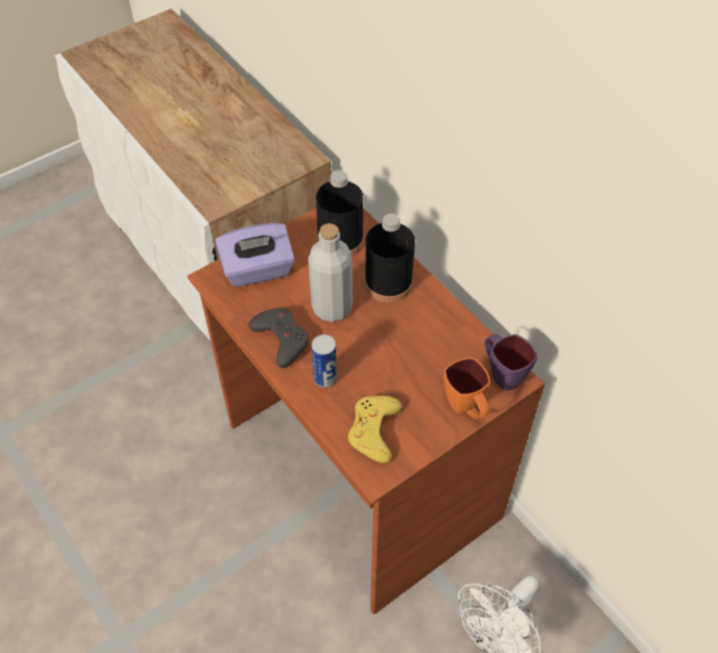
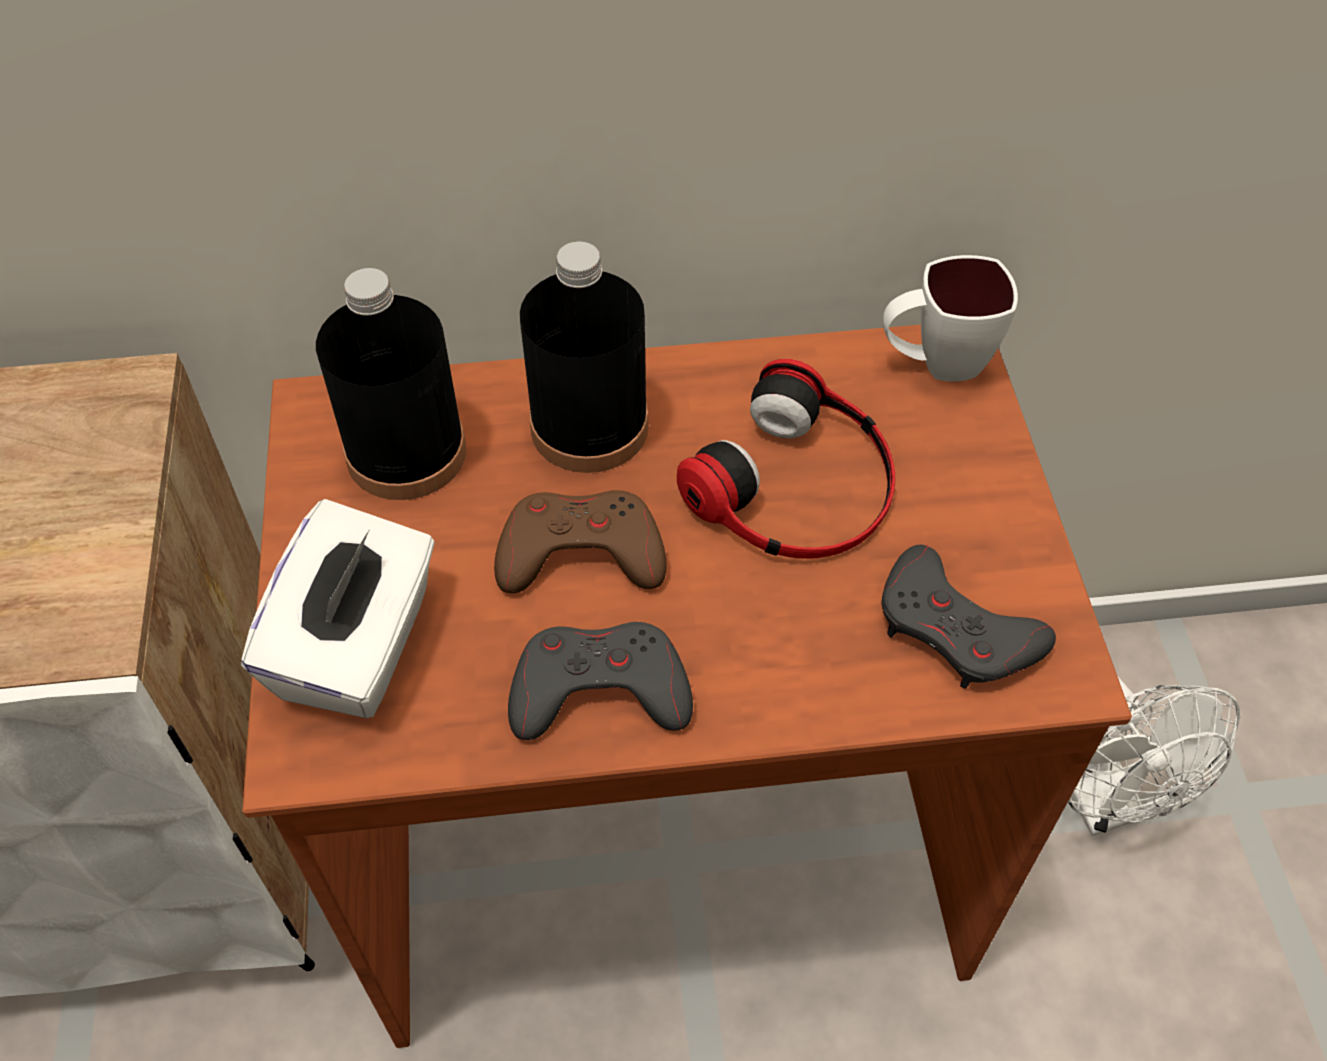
camera: 60 degrees left, 0 degrees up
(258, 270) = (359, 646): purple tissue box -> white tissue box
(325, 379) = (767, 655): can -> none
(332, 307) = (580, 553): grey bottle -> brown game controller
(374, 431) = (955, 629): yellow game controller -> grey game controller
(406, 355) = (797, 485): none -> headphones
(466, 409) = (984, 454): orange mug -> none
(502, 374) = (934, 364): purple mug -> white mug

